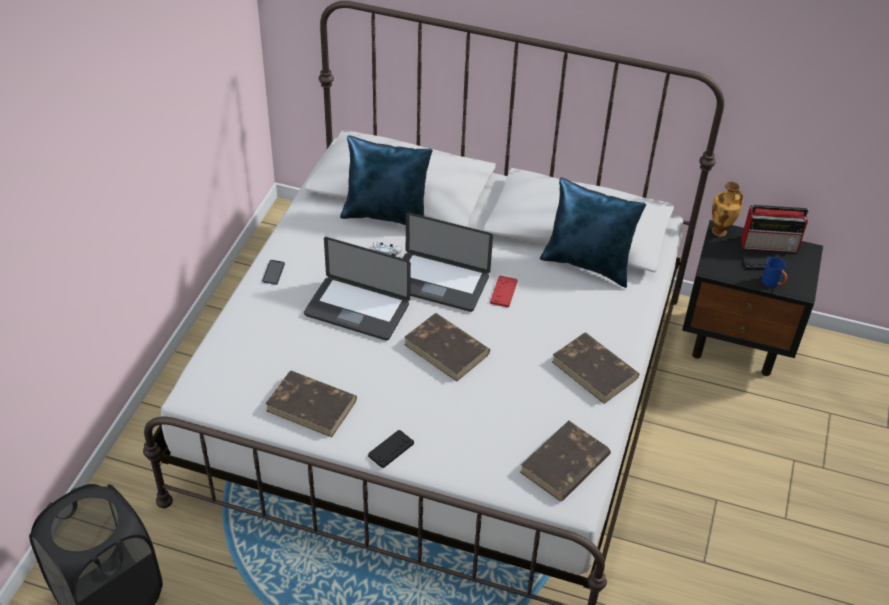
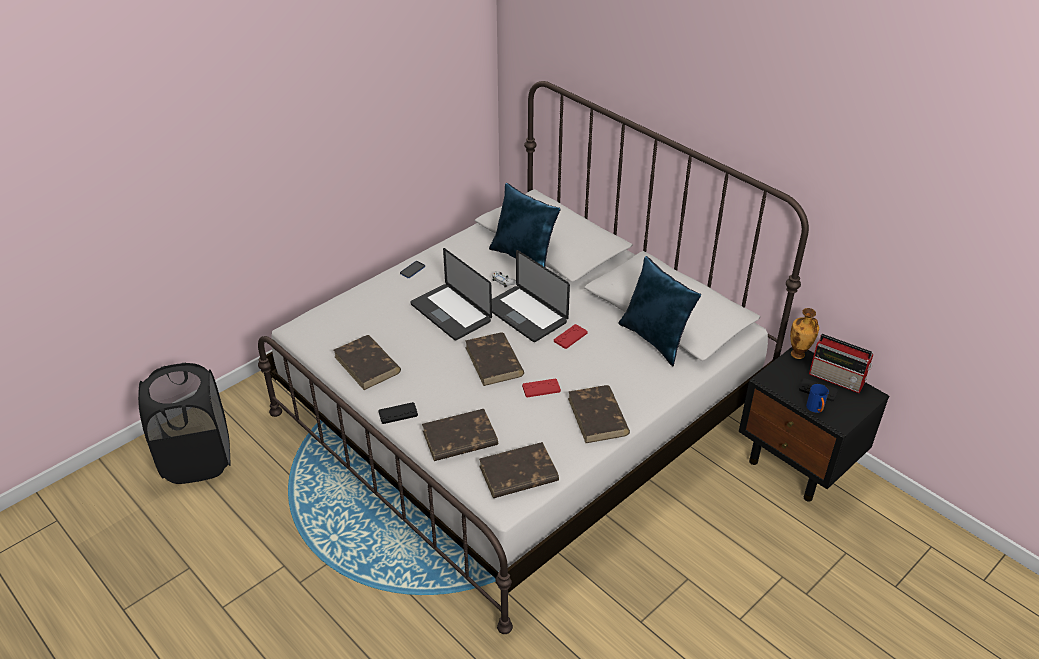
camera: 30 degrees right, 5 degrees down
(477, 451) = (459, 439): none -> brown book
(517, 361) = (541, 388): none -> red game controller

